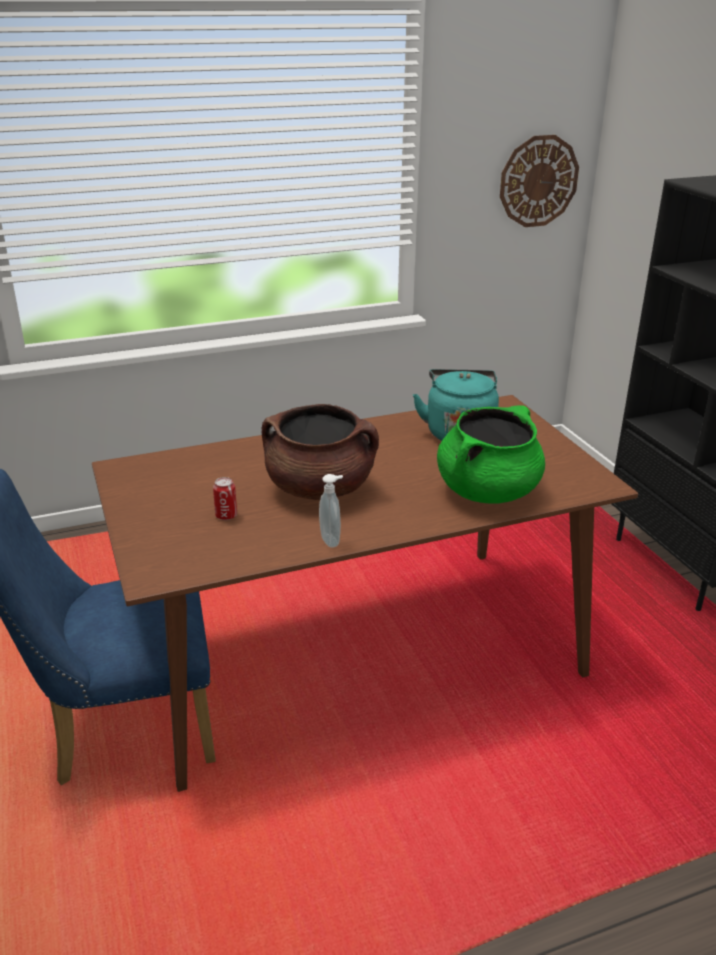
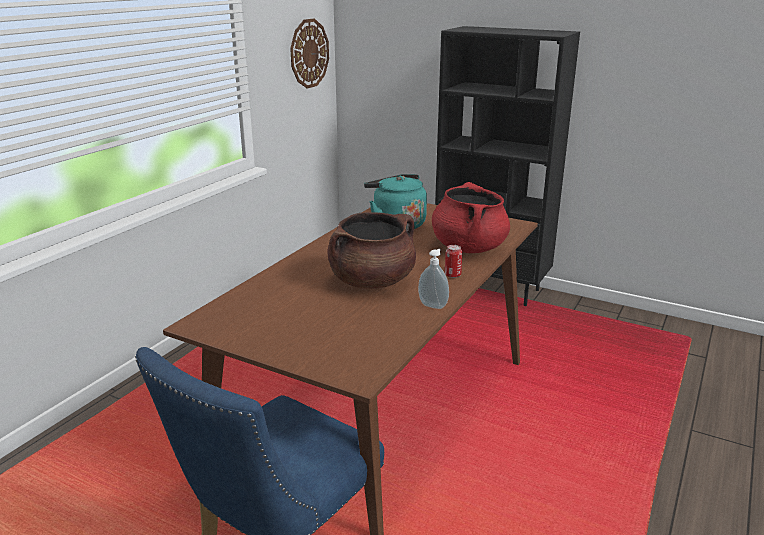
camera: 40 degrees left, 5 degrees down
(226, 516) = (340, 320): can -> can (452, 275)
(488, 491) = (468, 247): green cooking pot -> red cooking pot

